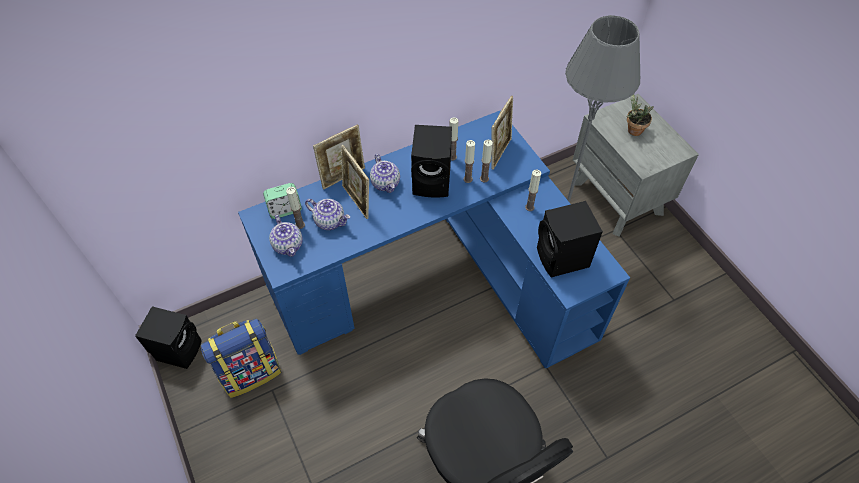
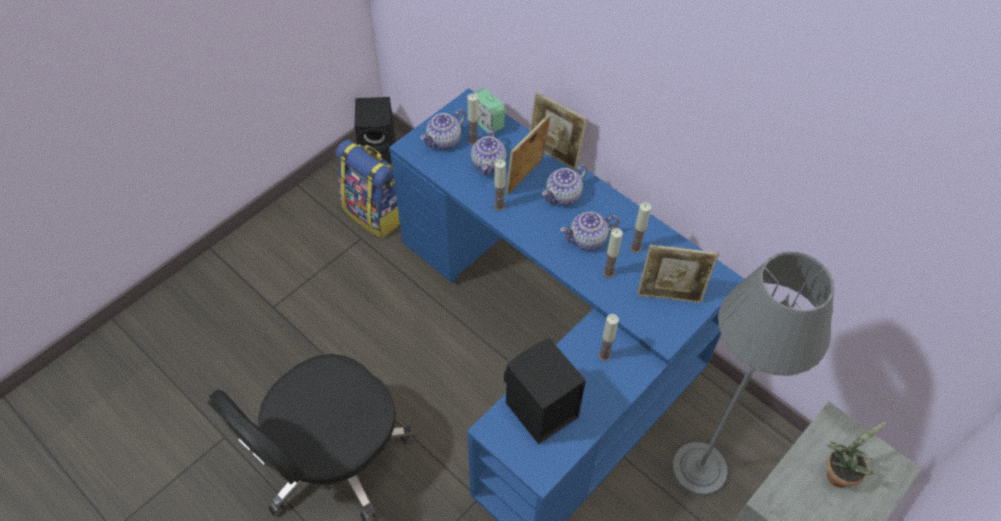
camera: 70 degrees right, 0 degrees up
(433, 181) = (588, 239): black speaker -> teapot
(484, 178) = (618, 290): candle -> candle (499, 206)

